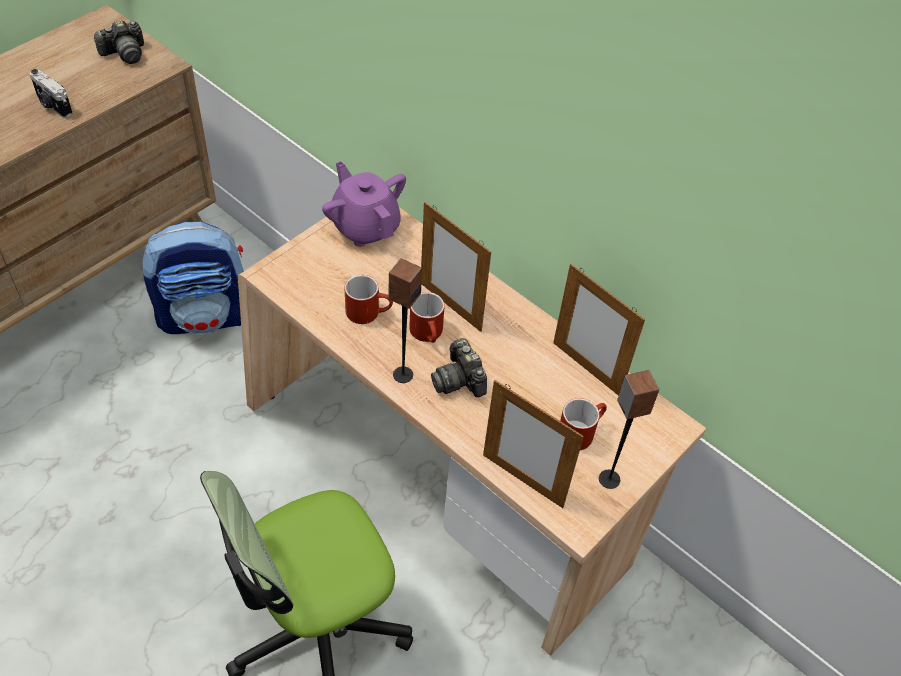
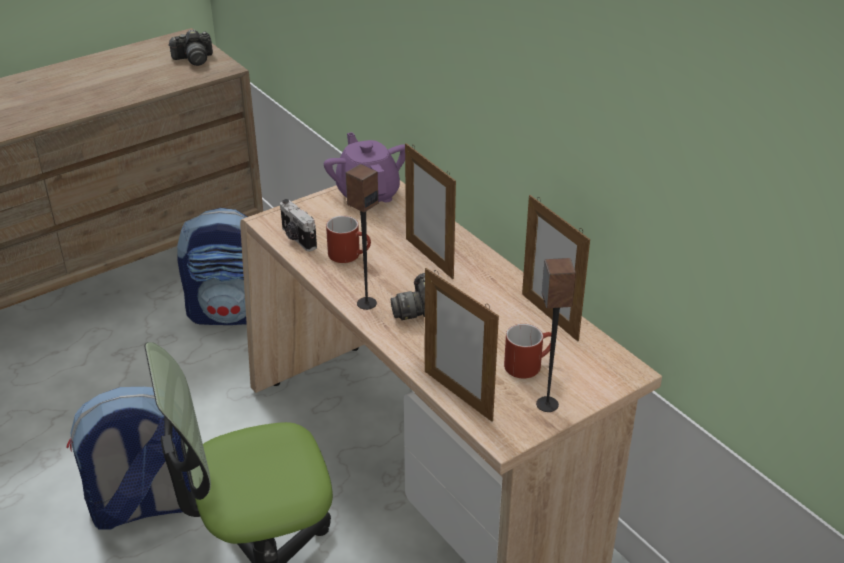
camera: 15 degrees right, 15 degrees down
(53, 106) = (120, 89): camera -> camera (297, 238)
(173, 559) = (143, 507): none -> backpack
(429, 334) = (401, 276): red mug -> none

